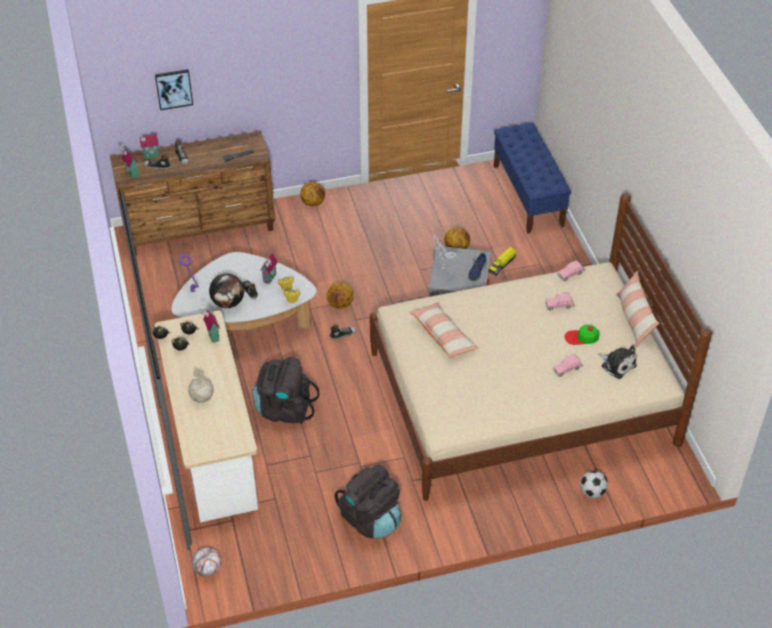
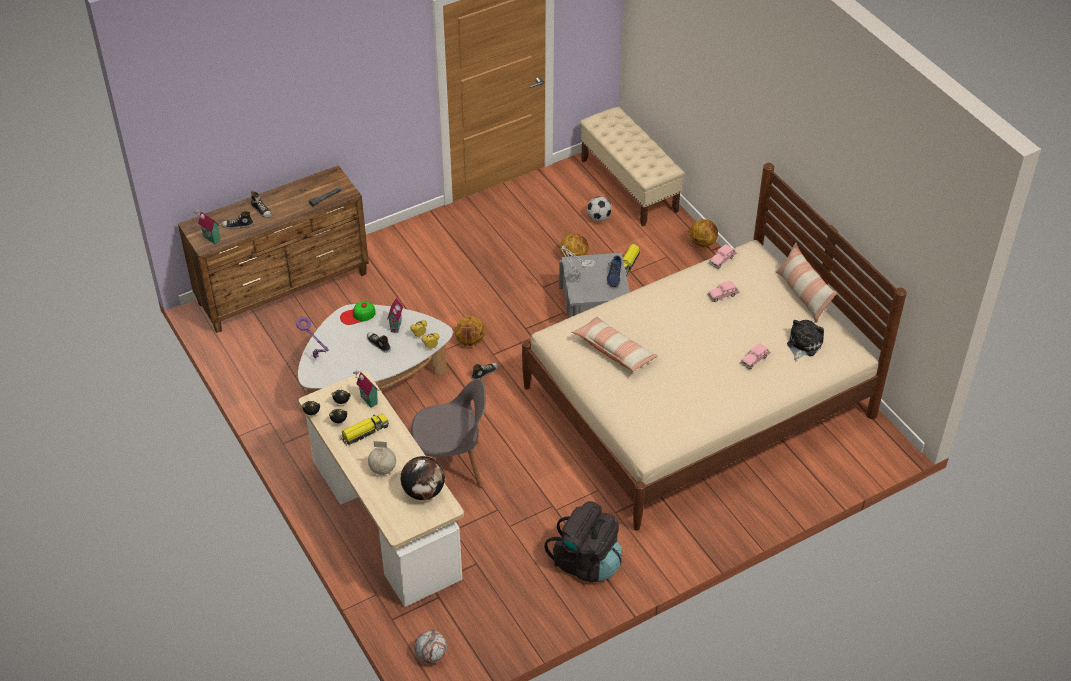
camera: 15 degrees left, 0 degrees up
(151, 156) = (226, 215): toy house -> none
(174, 88) = (243, 134): picture -> none
(198, 363) = (364, 432): none -> toy truck
(228, 303) = (360, 362): globe -> globe (424, 491)
(284, 409) = (451, 466): black backpack -> grey chair
(313, 203) = (400, 235): basketball -> basketball (703, 242)
(528, 196) = (629, 186): blue bench -> beige bench
(581, 337) = (757, 323): cap -> cap (357, 315)
(592, 492) = (804, 484): football -> football (599, 218)
(617, 364) = (803, 345): plush toy -> plush toy turned 90 degrees counterclockwise

